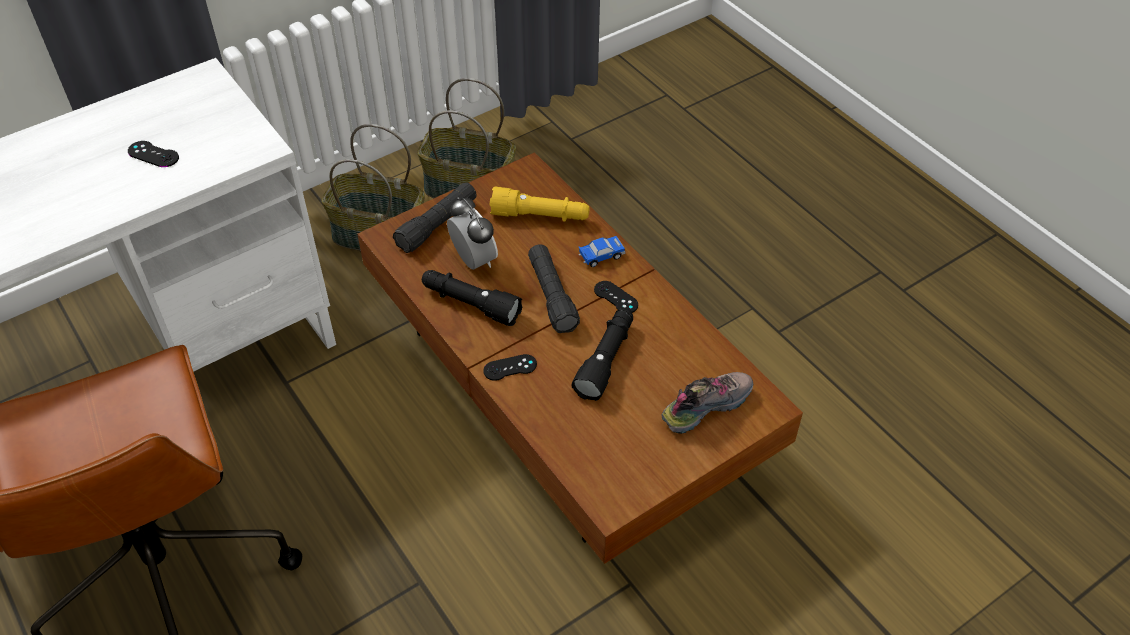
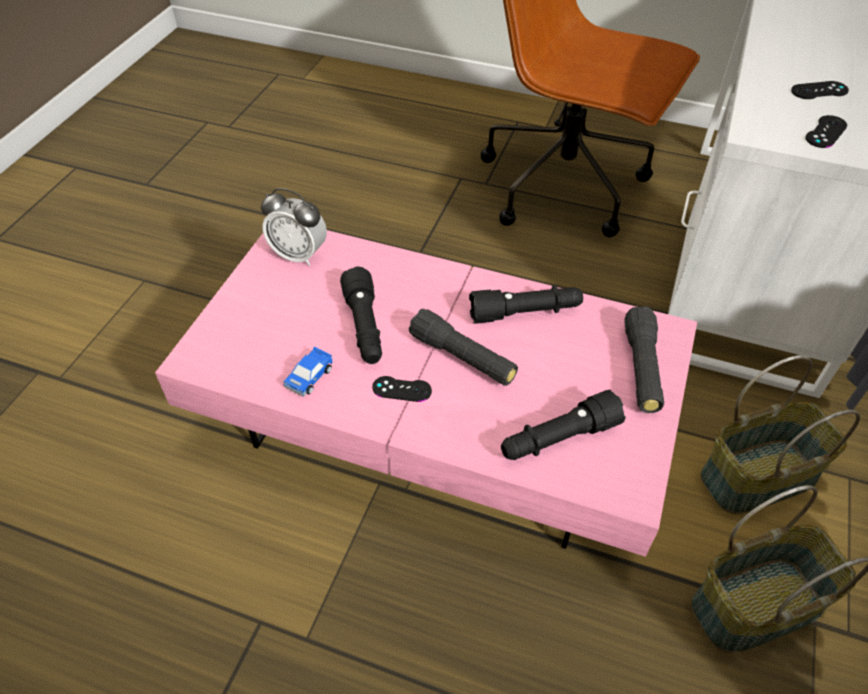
camera: 145 degrees right, 0 degrees up
(474, 260) = (567, 352): alarm clock -> alarm clock (299, 255)
(510, 367) = (439, 281): black game controller -> black game controller (826, 132)
(540, 216) = (558, 438): yellow flashlight -> black flashlight
(562, 391) = (435, 422): brown coffee table -> pink coffee table
(601, 255) = (454, 427): toy car -> toy car (310, 377)
(706, 406) = (249, 333): shoe -> none

